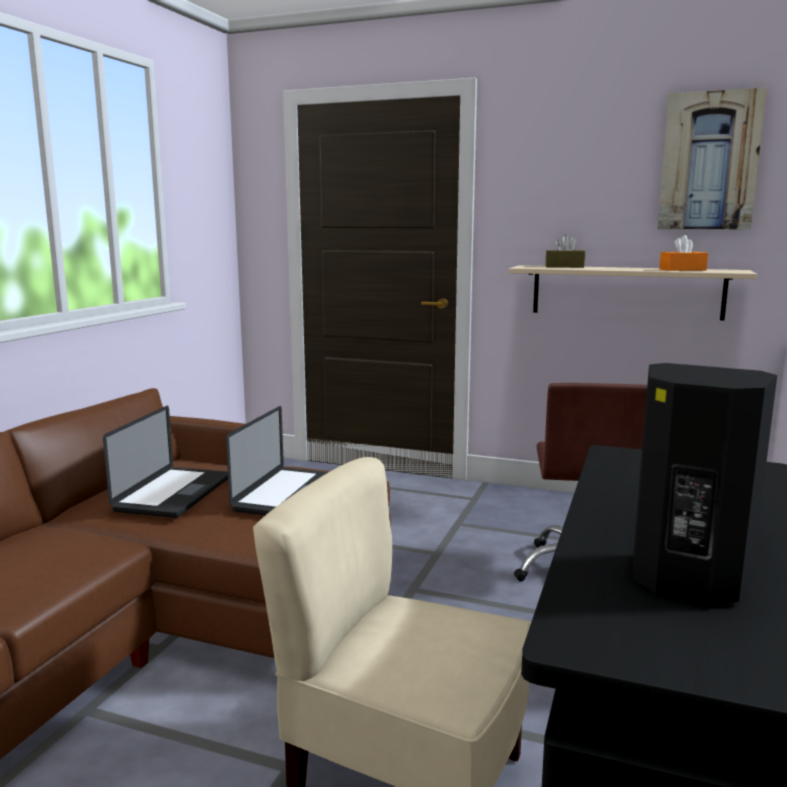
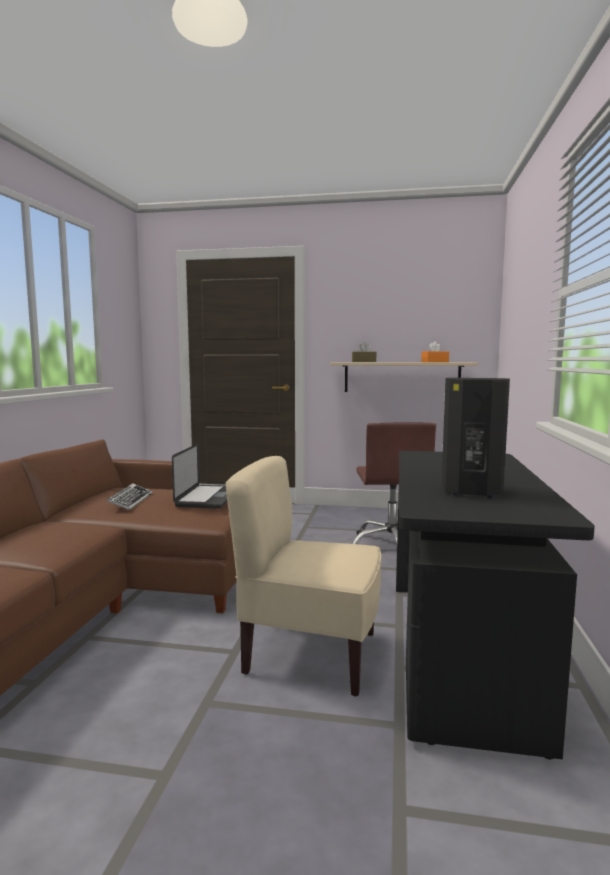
camera: 10 degrees left, 5 degrees down
(174, 494) = (130, 501): laptop -> keyboard
(709, 161) = (446, 298): picture -> none

